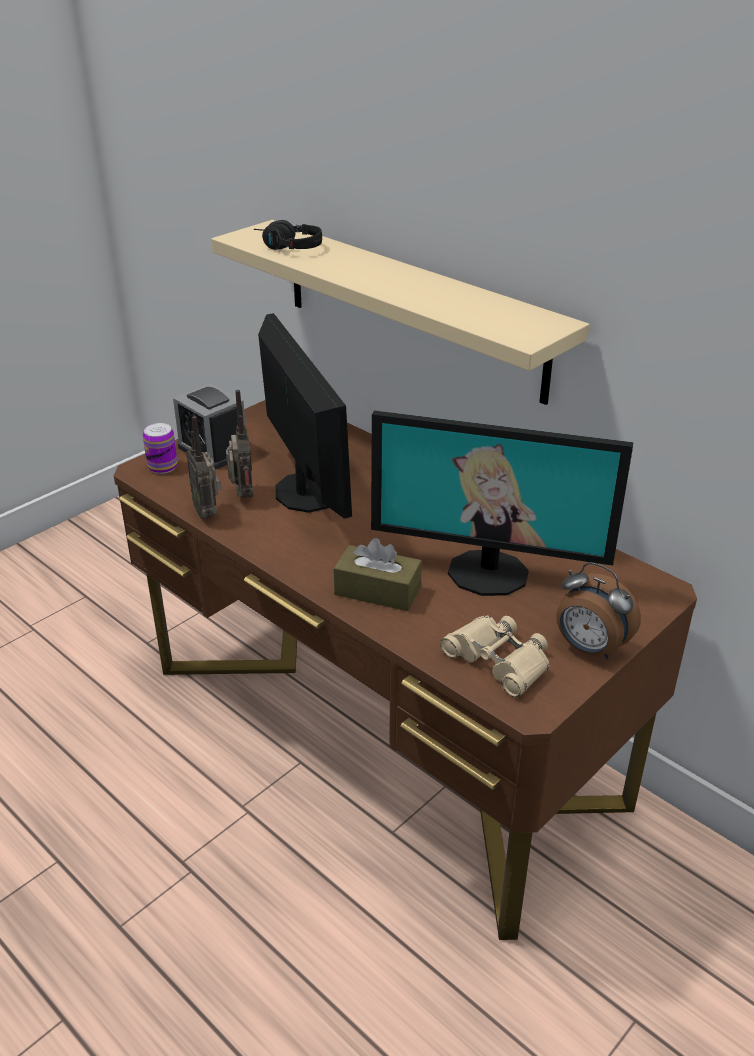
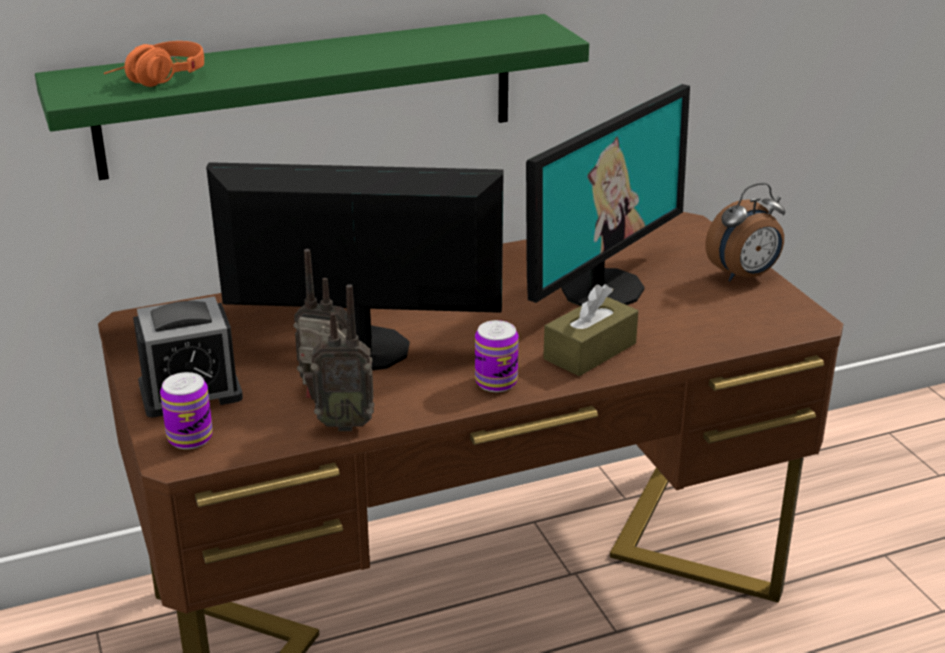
camera: 65 degrees left, 5 degrees down
(286, 248) = (158, 80): black headphones -> orange headphones
(300, 559) = (496, 382): none -> can
(411, 308) = (309, 95): beige shelf -> green shelf
(498, 660) = (737, 319): beige binoculars -> none

